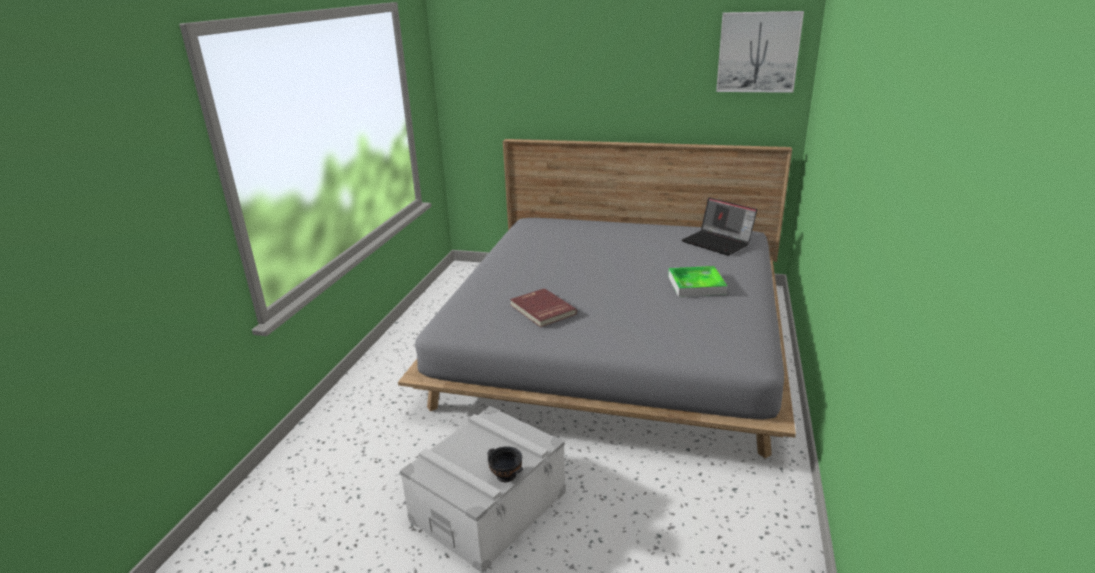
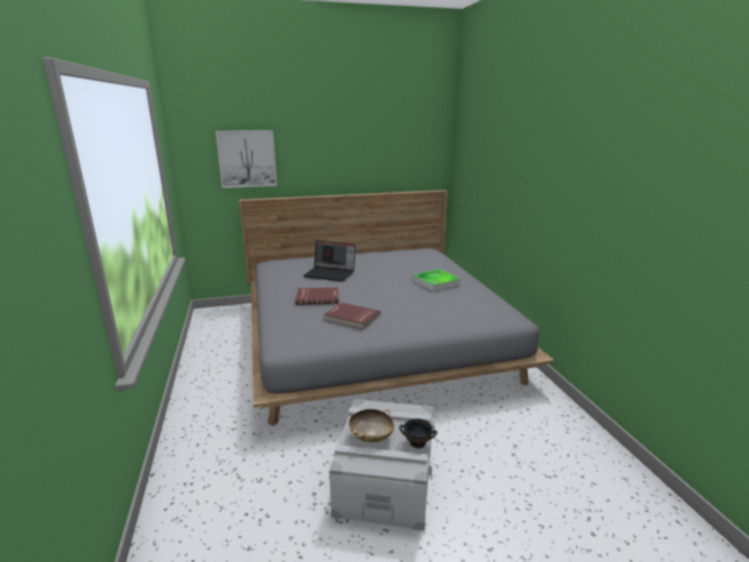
camera: 30 degrees left, 5 degrees down
(468, 452) = (371, 436): none -> beige bowl
(531, 276) = (317, 297): none -> red book
(718, 242) = (420, 257): laptop -> laptop (331, 273)
(758, 52) = (420, 128): picture -> picture (247, 159)

